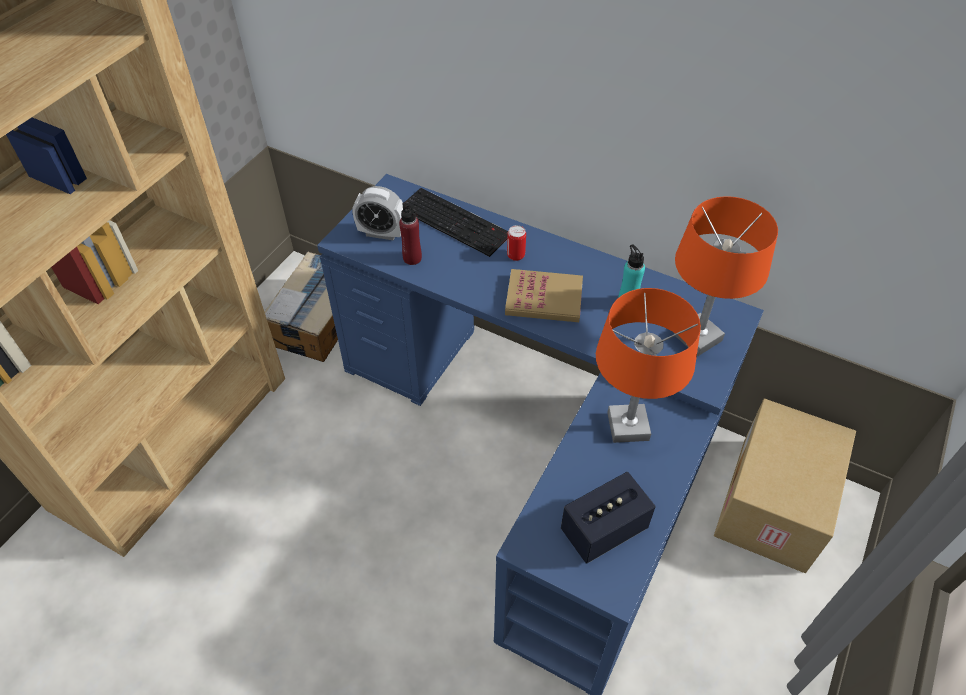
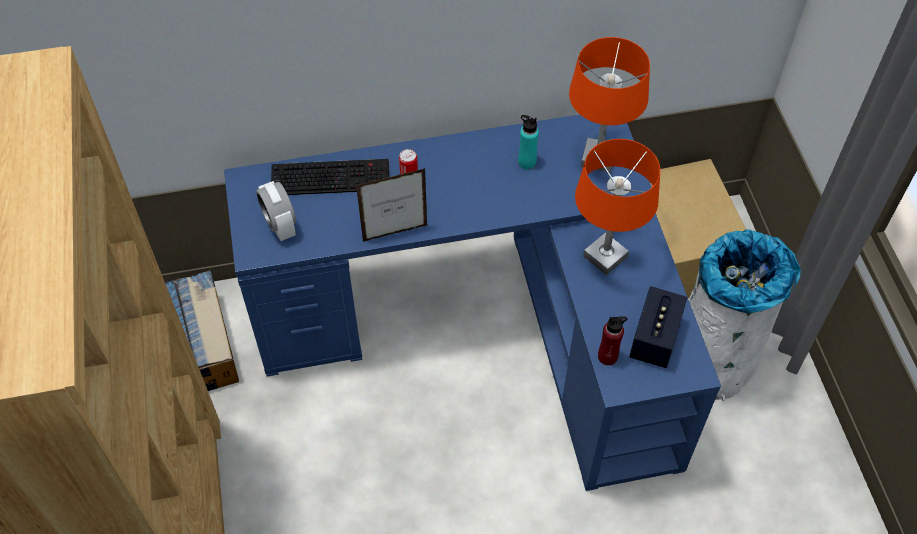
camera: 40 degrees left, 5 degrees up
(381, 233) = (280, 225): alarm clock -> alarm clock turned 90 degrees clockwise
(412, 258) = (329, 231): red bottle -> red bottle (607, 356)
(459, 290) = (395, 233): none -> picture frame
(544, 298) = (465, 198): book -> none
(717, 621) = (712, 360): none -> white trash can

